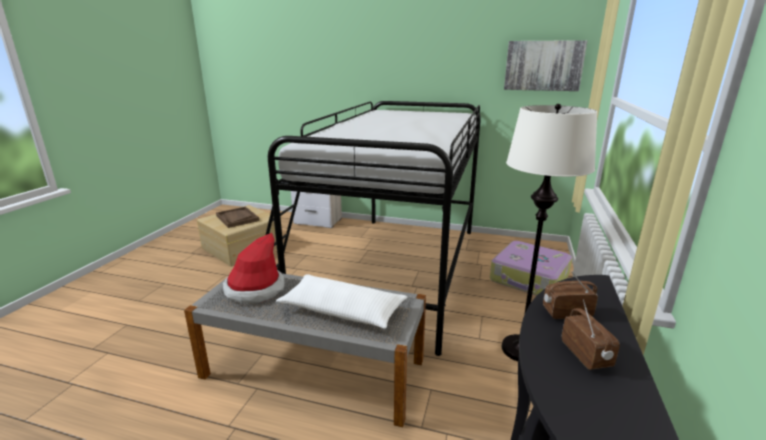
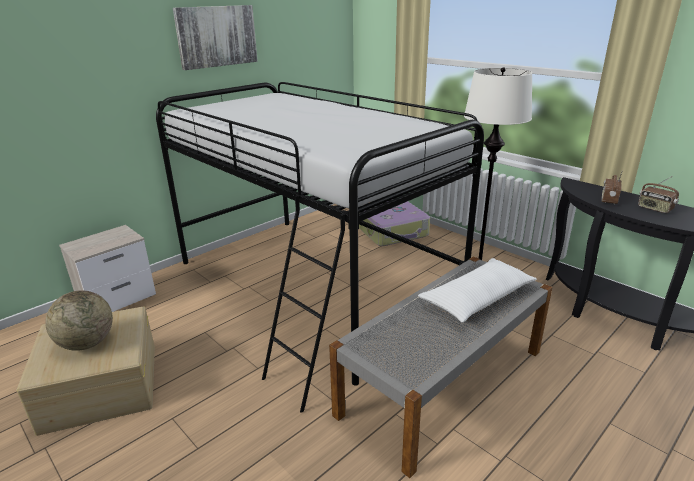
camera: 60 degrees left, 5 degrees up
(237, 218) = (87, 343): brown tray -> globe
(255, 289) = (401, 341): hat -> none
(543, 65) = (317, 33): picture -> picture (216, 36)
(586, 354) = (654, 209): radio -> radio turned 150 degrees counterclockwise

